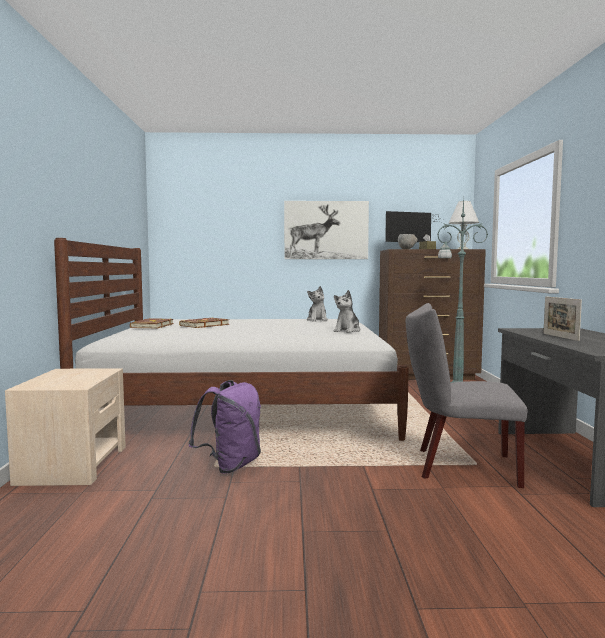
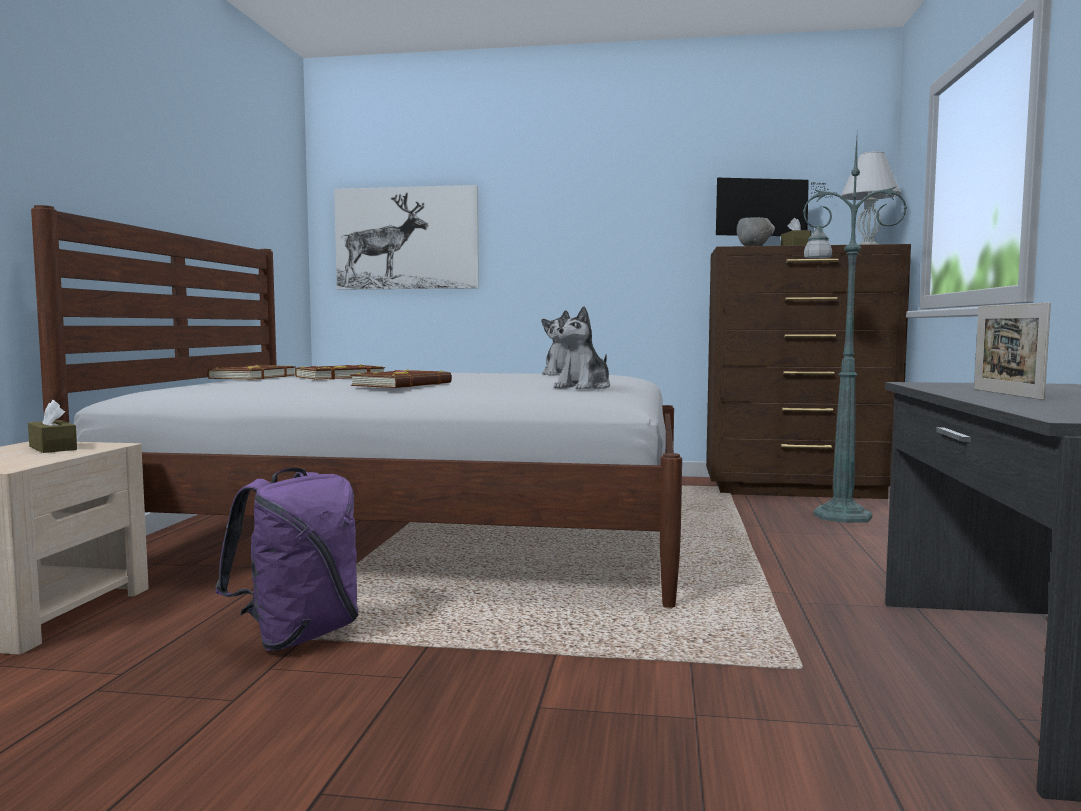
camera: 10 degrees right, 0 degrees up
(79, 373) = (53, 448): none -> brown tissue box
(254, 331) = (404, 384): none -> brown book
(326, 230) = (611, 218): picture -> picture (407, 238)
(459, 466) = (759, 671): grey chair -> none

